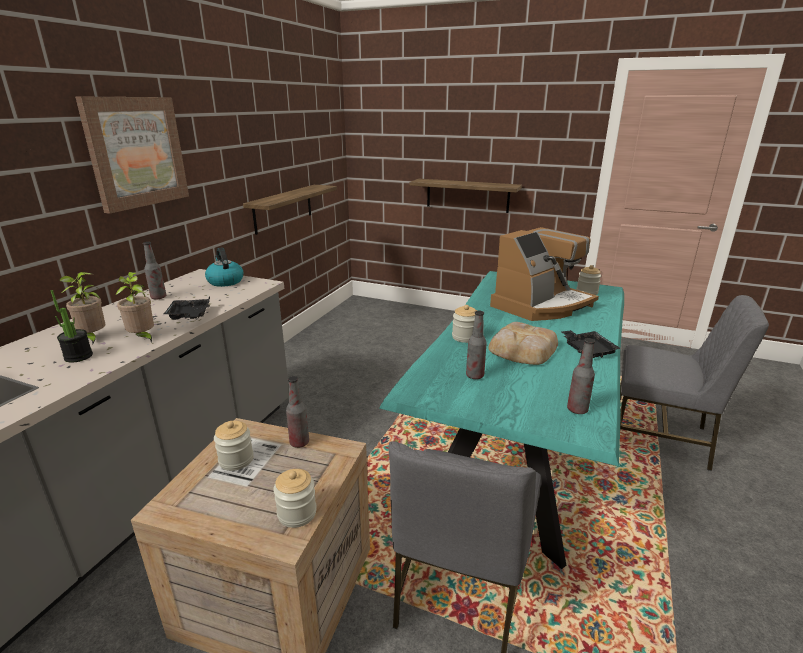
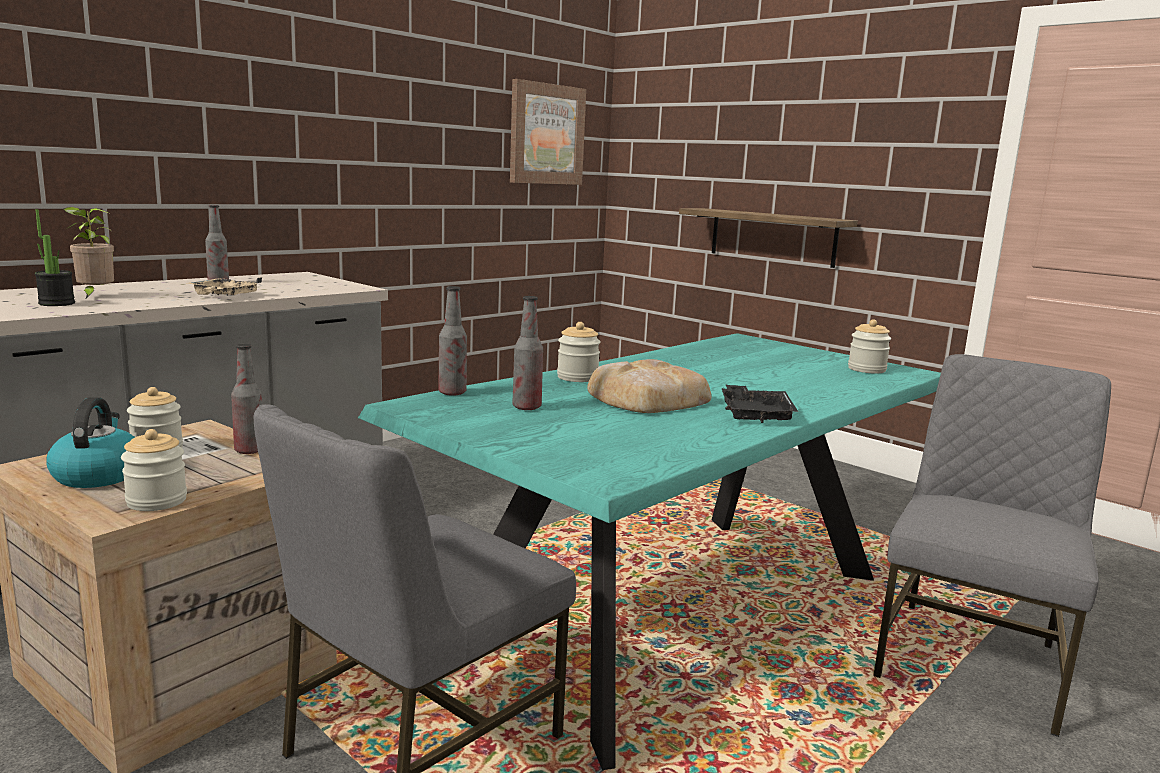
camera: 20 degrees right, 10 degrees down
(136, 152) = (240, 100): picture -> picture (546, 134)
(143, 338) = (144, 302): potted plant -> none
(189, 316) = (224, 296): black tray -> beige tray
(225, 281) = (317, 281): kettle -> kettle (98, 475)
(283, 208) = (472, 224): shelf -> none
(541, 305) = (759, 370): coffee machine -> none
(577, 410) = (625, 457): bottle -> bottle (452, 393)
(661, 438) = (971, 660): grey chair -> grey chair turned 105 degrees counterclockwise

